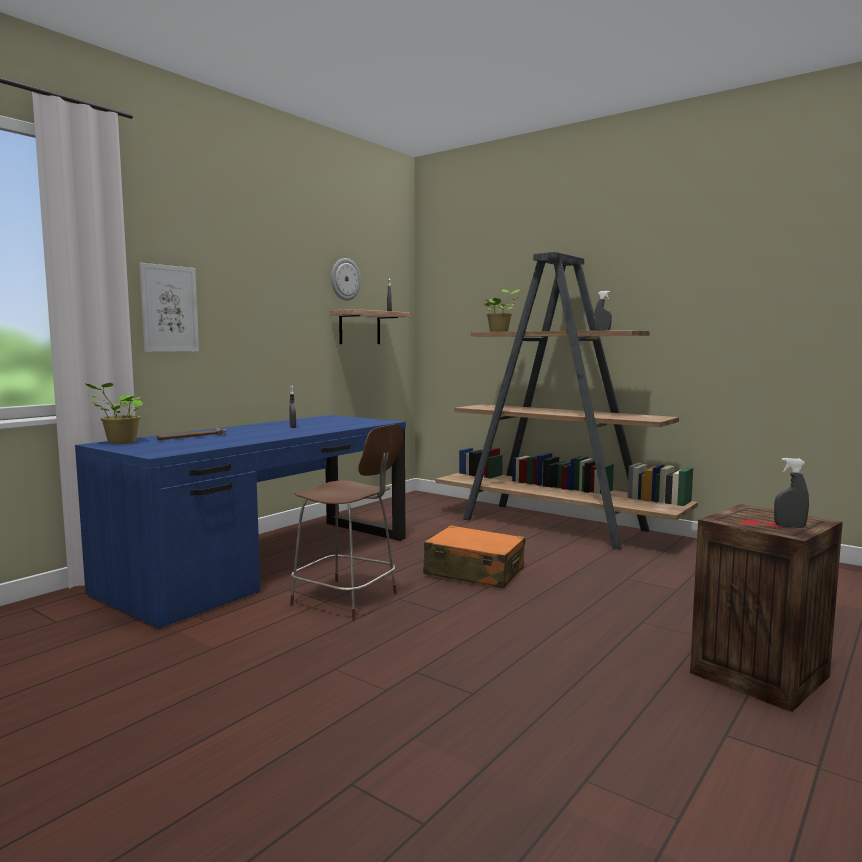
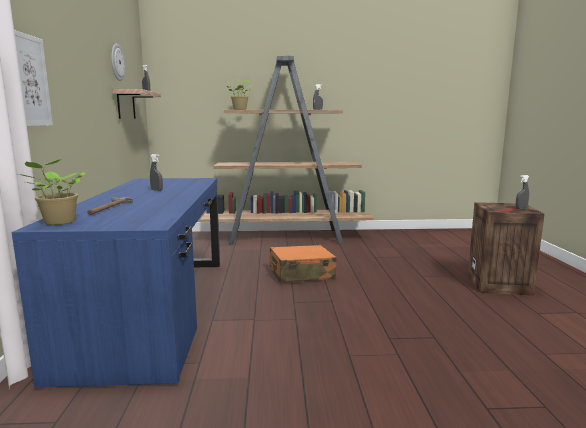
camera: 40 degrees left, 5 degrees up
(348, 600) = (267, 313): brown chair -> none

